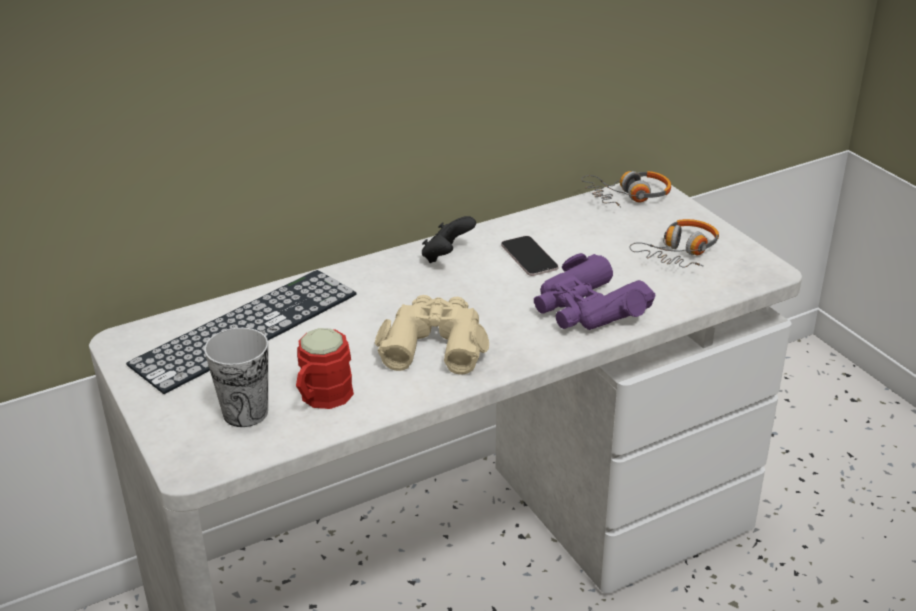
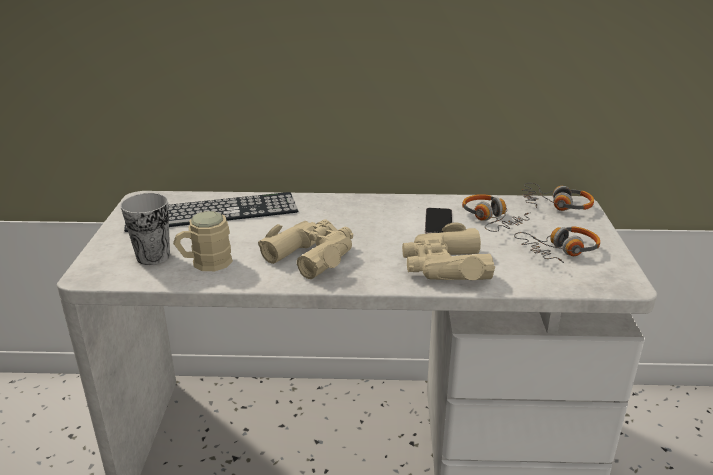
camera: 30 degrees right, 5 degrees down
(321, 398) = (205, 263): red mug -> beige mug
(446, 256) = (381, 207): black game controller -> none
(581, 236) = (491, 220): none -> headphones
(587, 309) = (445, 266): purple binoculars -> beige binoculars

